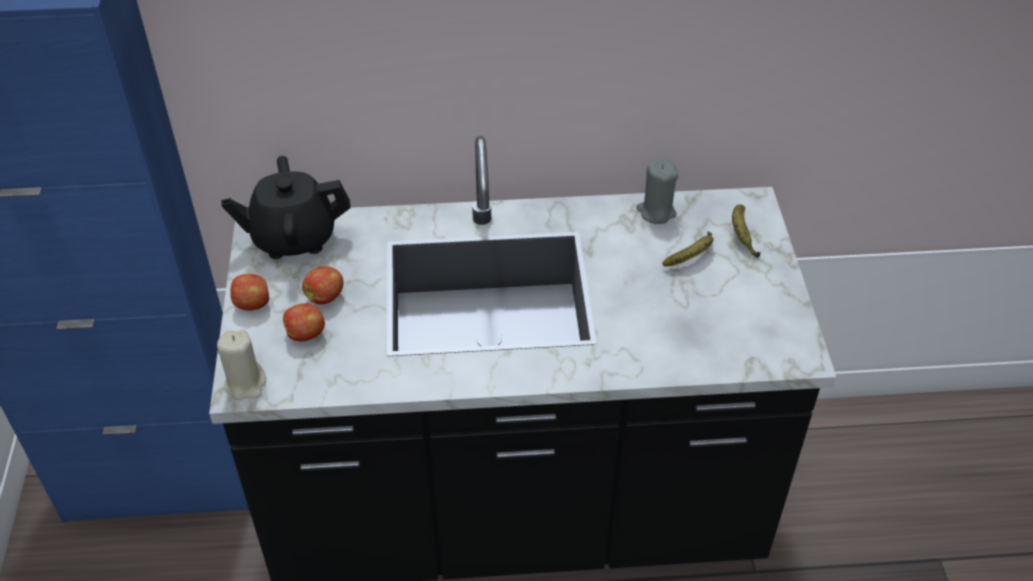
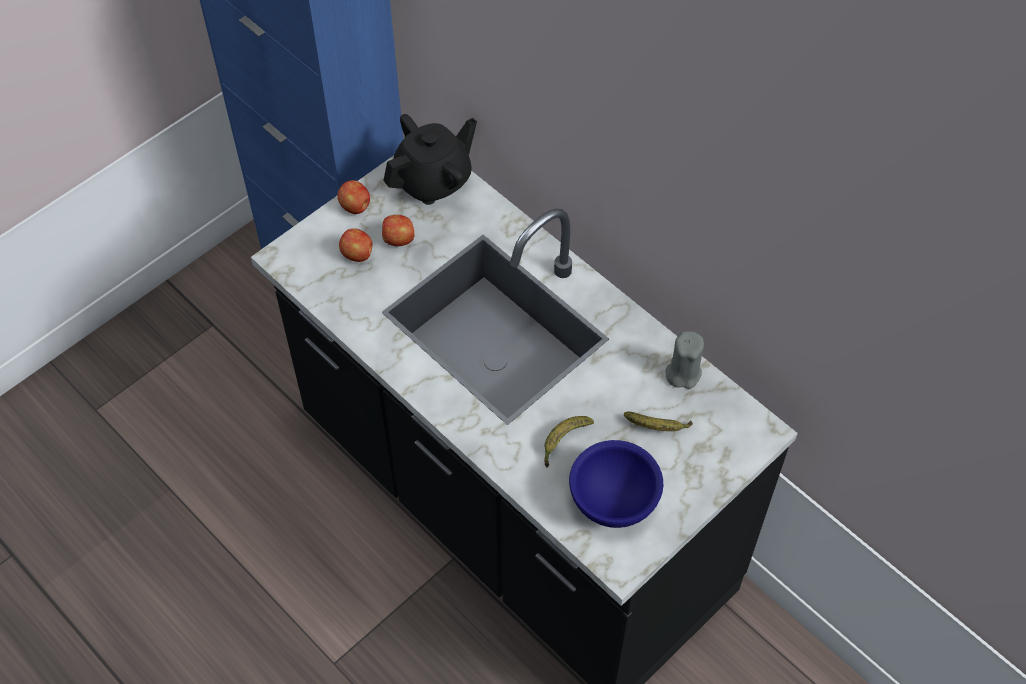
camera: 50 degrees right, 10 degrees up
(246, 383) = (289, 256): beige candle -> none
(293, 238) = (433, 181): black teapot -> black teapot turned 105 degrees clockwise
(738, 324) = (614, 502): none -> blue bowl
(742, 235) = (715, 446): banana -> banana (563, 441)

